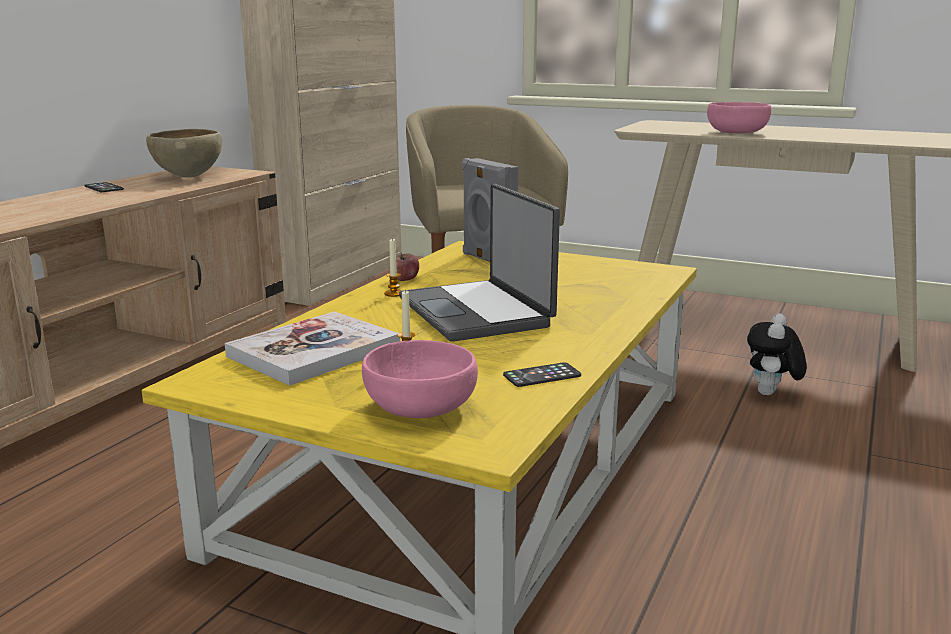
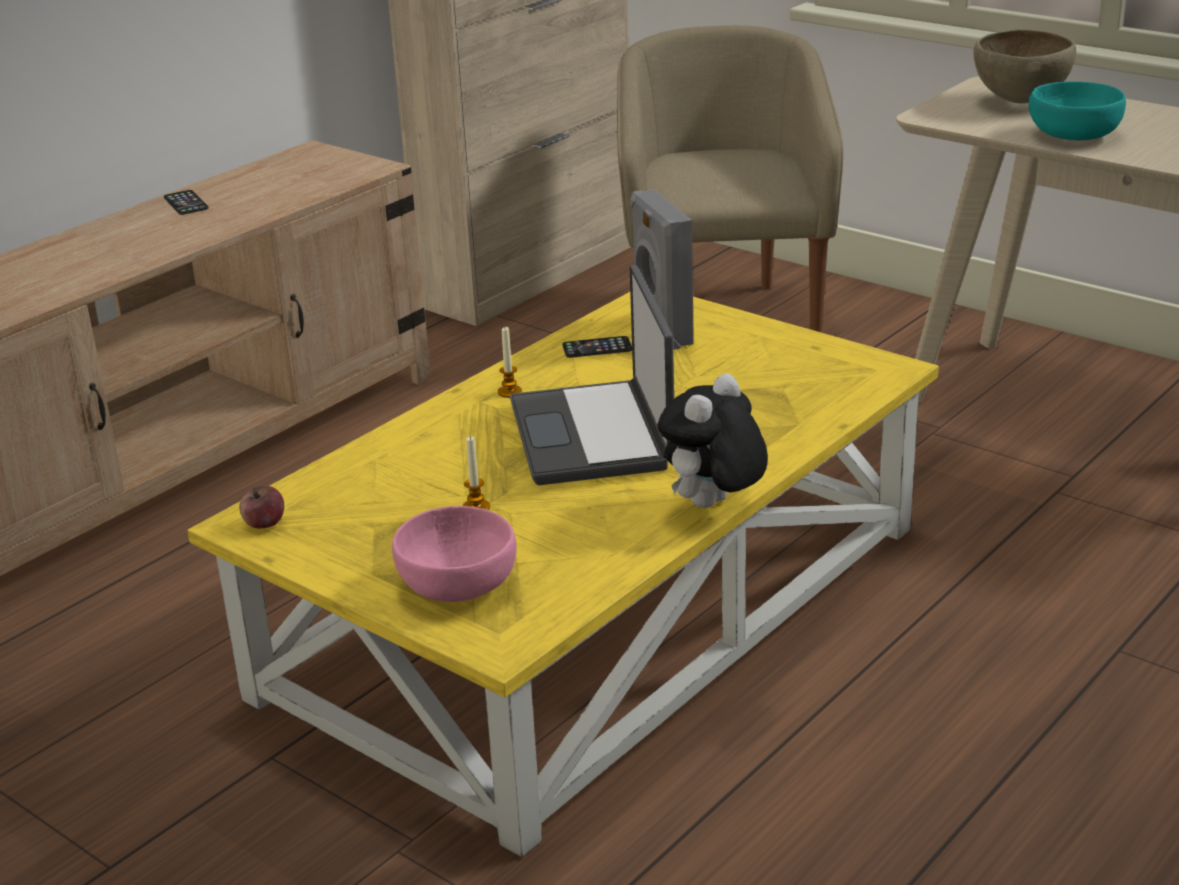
camera: 15 degrees right, 10 degrees up
(188, 177) = (295, 177): brown bowl -> brown bowl (1020, 101)
(314, 351) = (379, 488): book -> none
(405, 279) = (535, 364): apple -> apple (264, 524)
(542, 376) = (611, 550): phone -> phone (597, 348)
(737, 133) = (1074, 135): pink bowl -> turquoise bowl
(771, 394) = (1048, 540): plush toy -> plush toy (713, 506)

